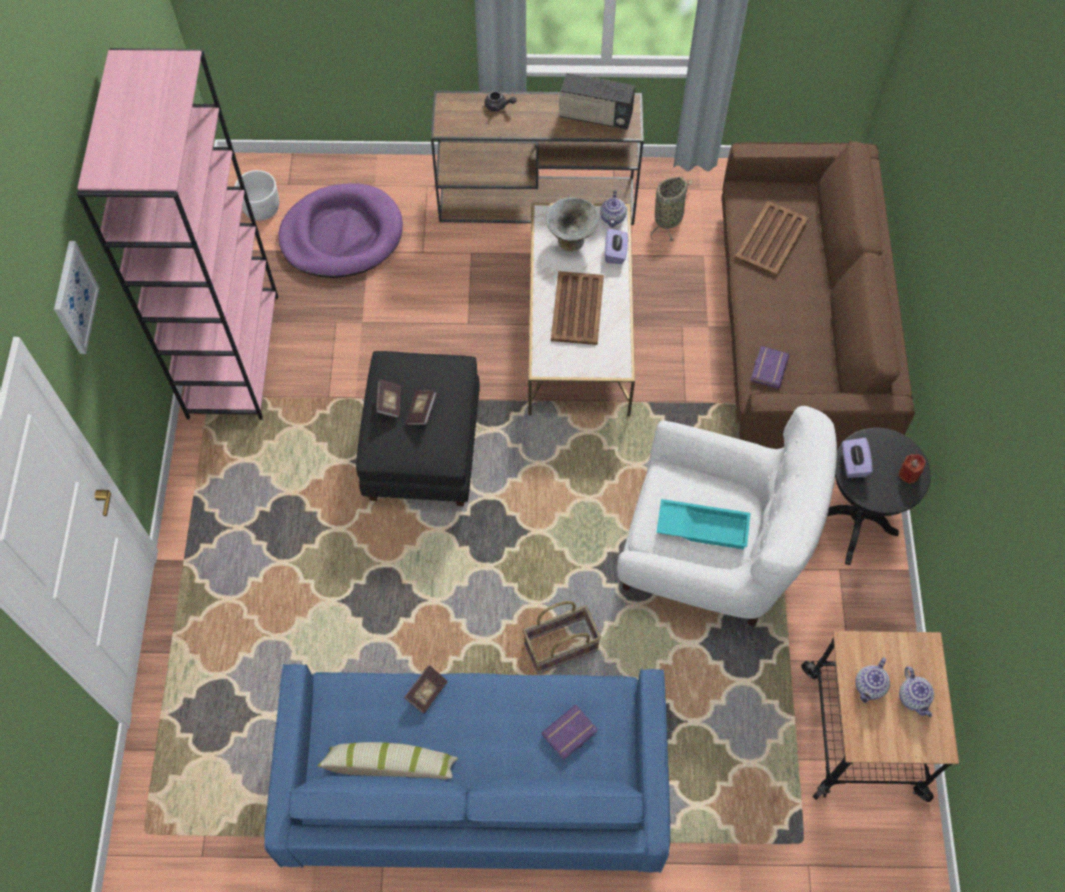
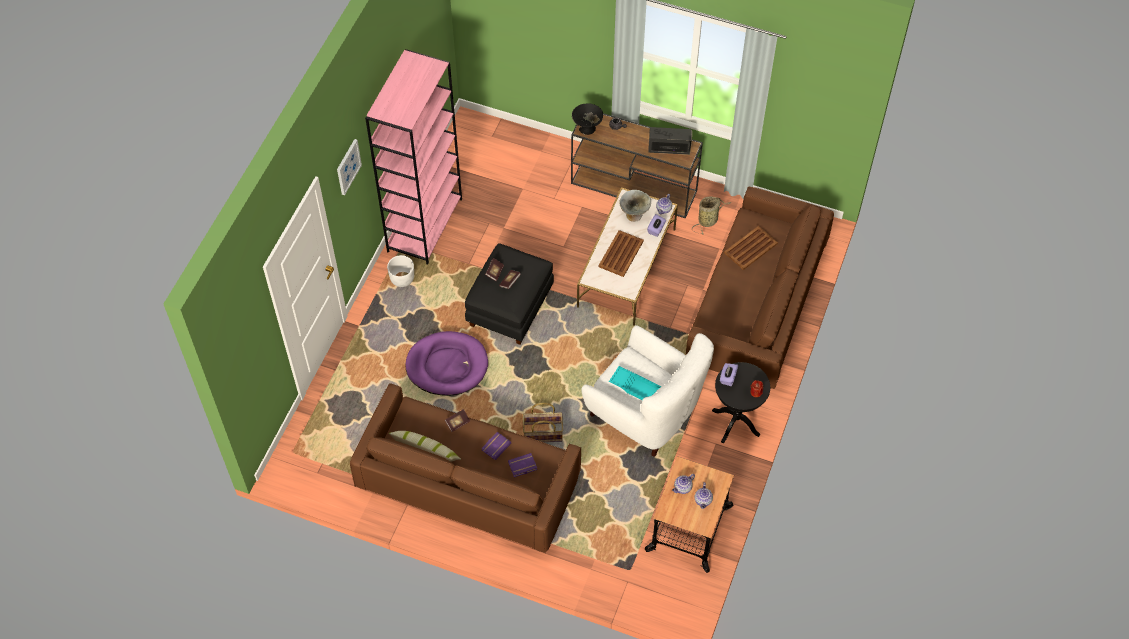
camera: 20 degrees right, 5 degrees down
(261, 208) = (471, 146): white planter -> white planter (402, 278)
(341, 235) = (511, 174): purple dog bed -> purple dog bed (447, 365)
(452, 122) = (587, 128): none -> black bowl
(474, 783) = (469, 484): blue sofa -> brown sofa
(595, 116) = (669, 148): radio -> radio turned 150 degrees clockwise
(768, 368) = (714, 318): purple book -> purple book (496, 446)

